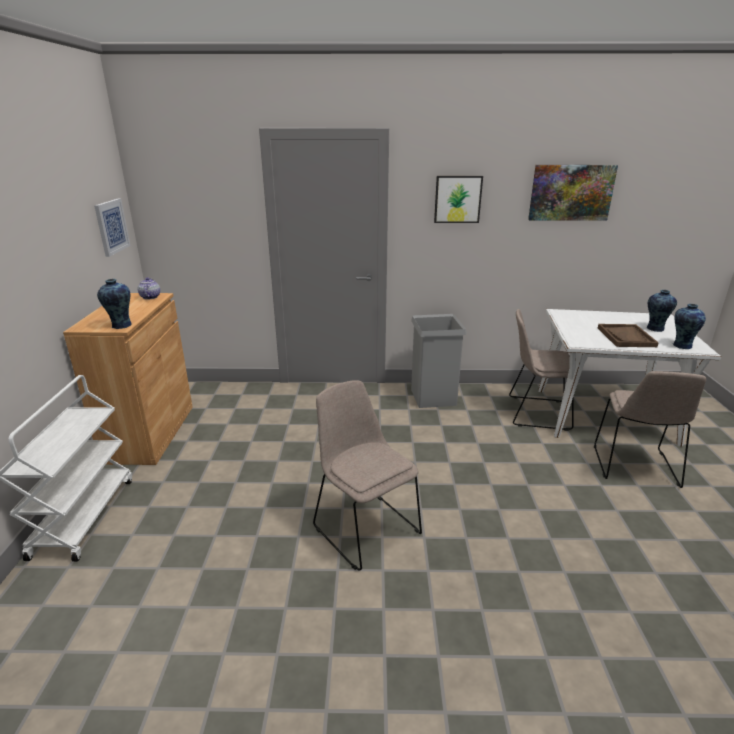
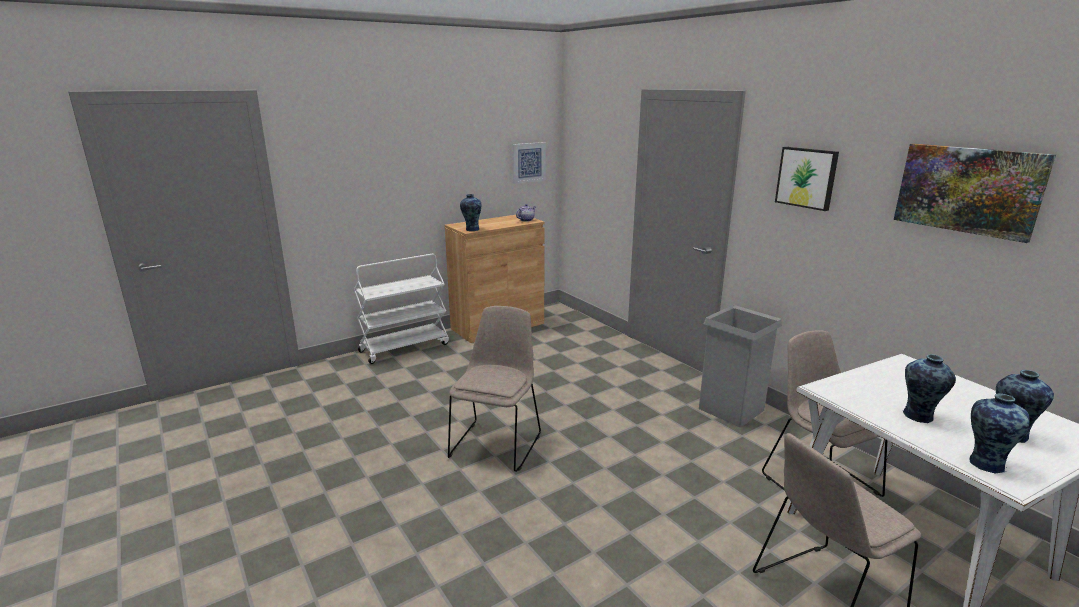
camera: 55 degrees right, 5 degrees down
(626, 337) = (918, 416): brown tray -> vase

